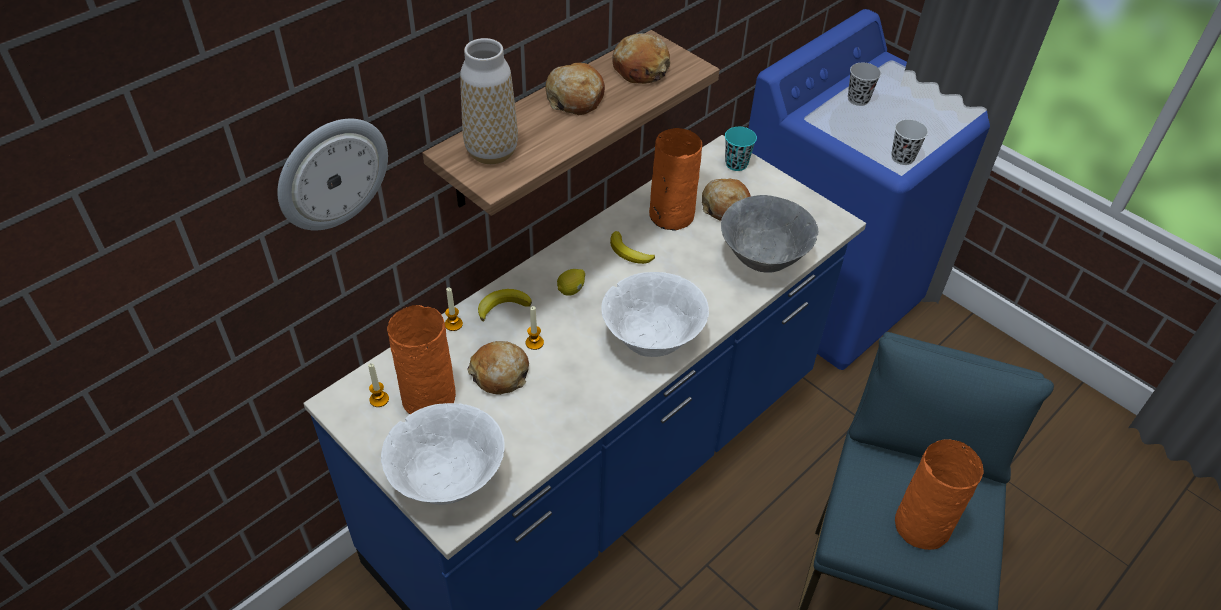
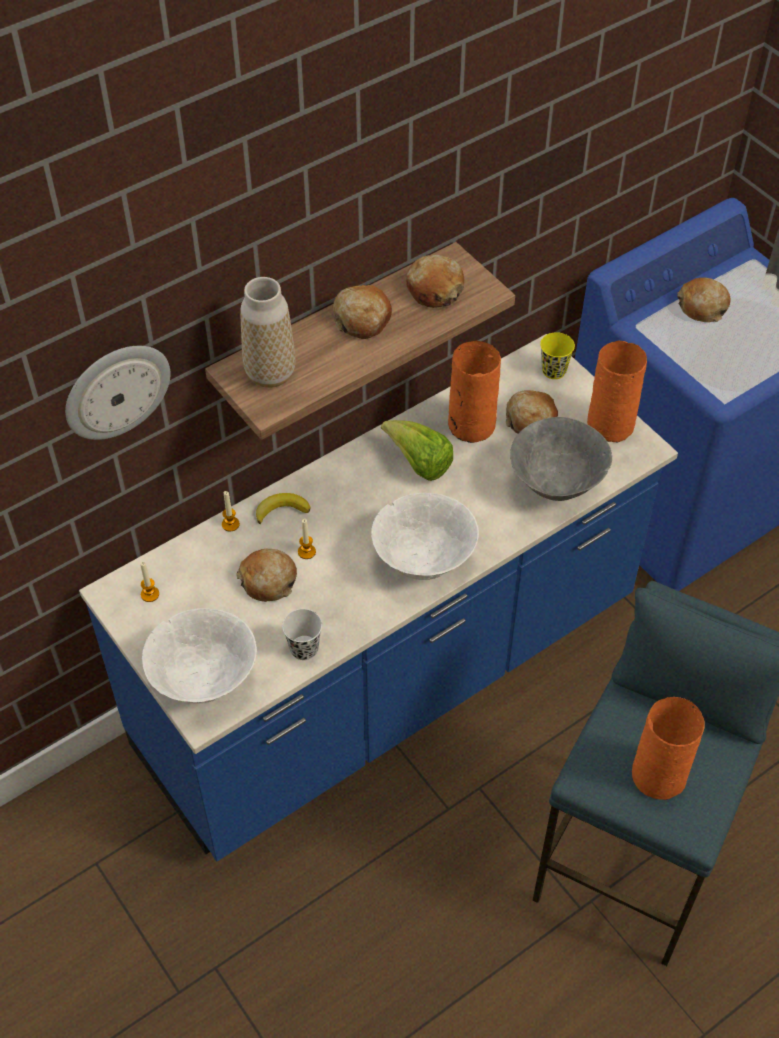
camera: 10 degrees right, 5 degrees up
(430, 397) = (198, 597): orange vase -> orange vase (612, 425)
(571, 290) = (352, 499): lemon -> none
(629, 252) = (419, 463): banana -> lettuce
(736, 164) = (554, 371): turquoise cup -> yellow cup
(858, 99) = (702, 306): black cup -> bread
(902, 158) = (731, 382): white cup -> white cup (304, 649)

